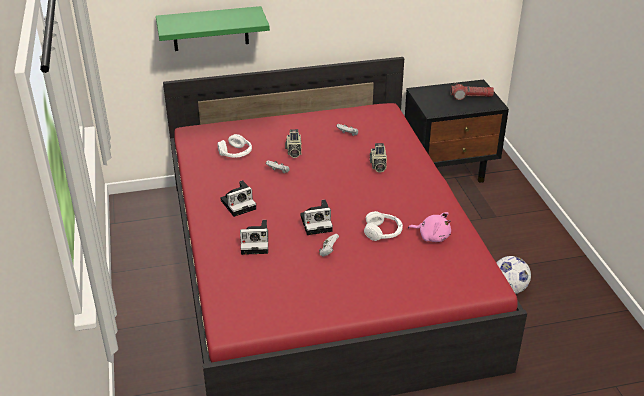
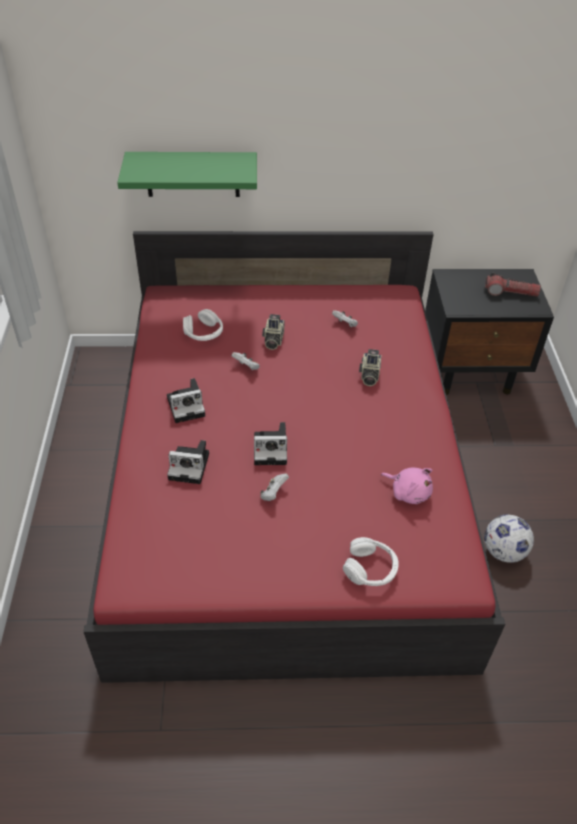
camera: 10 degrees right, 10 degrees up
(383, 232) = (348, 475): white headphones -> white headphones (370, 568)

